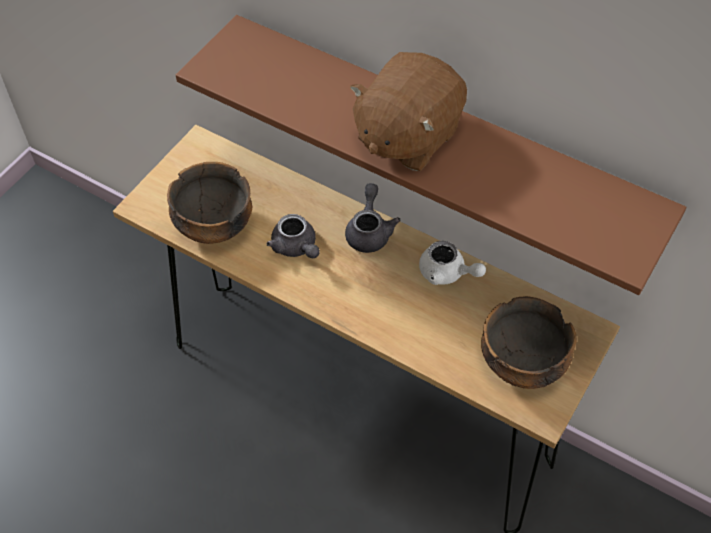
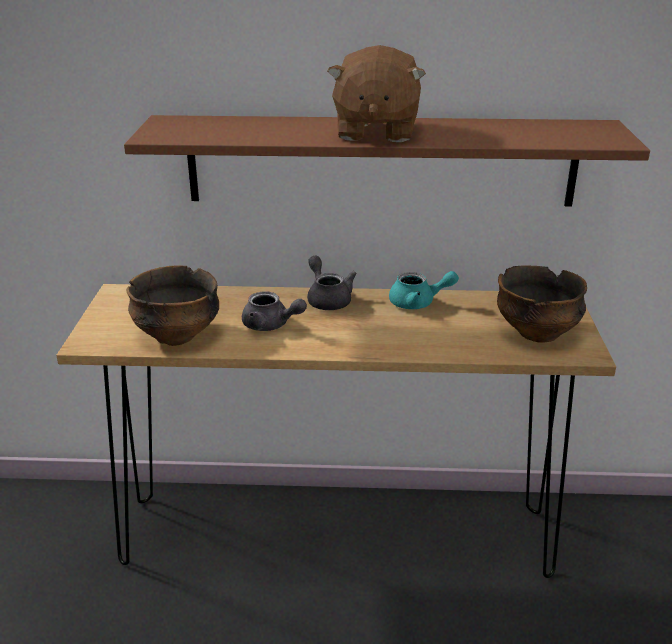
camera: 30 degrees left, 25 degrees down
(447, 273) = (418, 303): white teapot -> turquoise teapot

